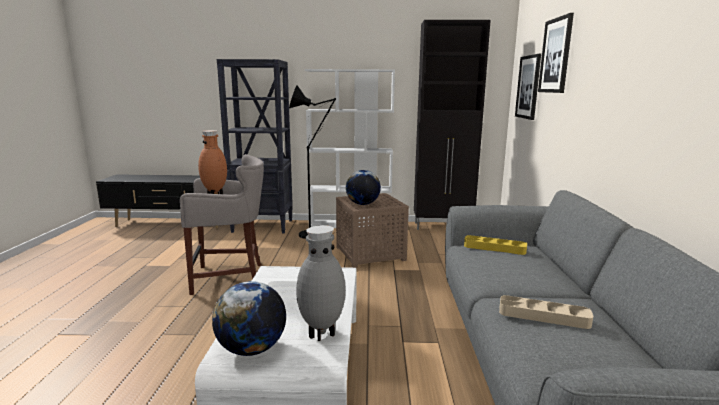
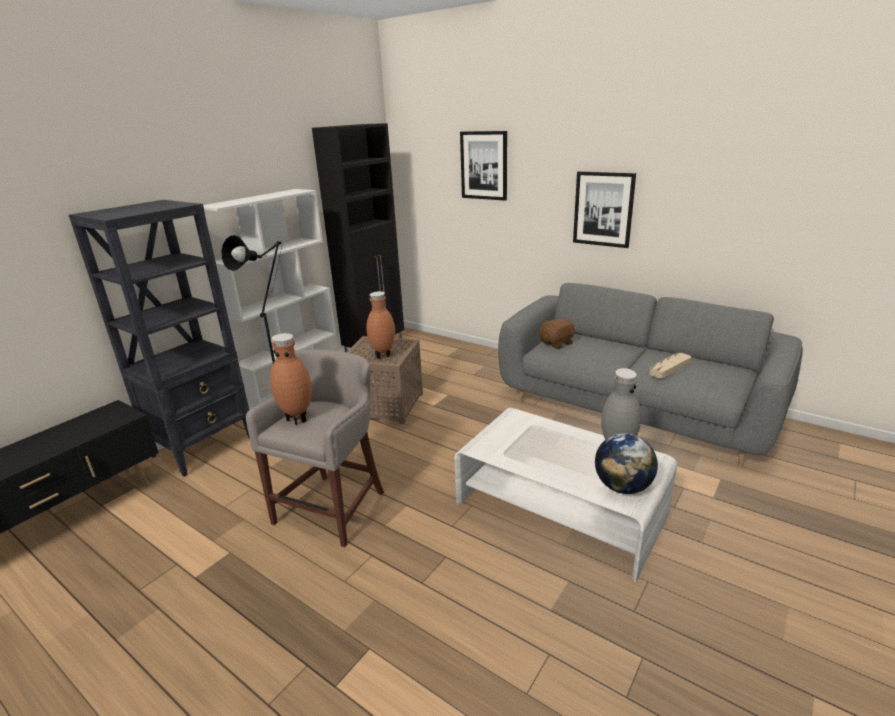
camera: 55 degrees left, 10 degrees up
(362, 204) = (383, 356): globe -> brown vase
(494, 248) = (557, 343): yellow tray -> brown plush toy
(528, 87) = (435, 191): picture -> picture (603, 209)

